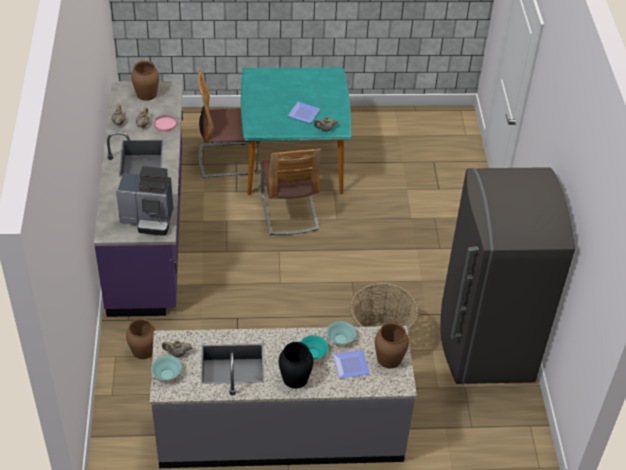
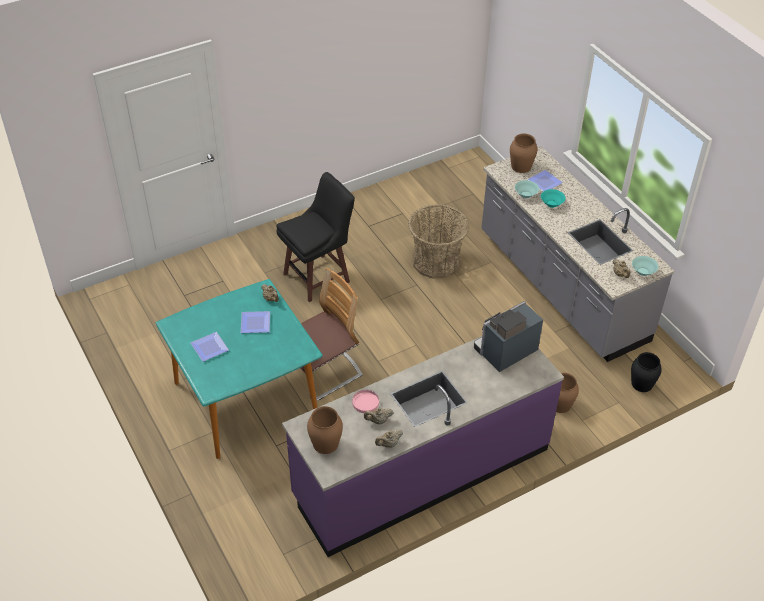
camera: 115 degrees left, 0 degrees up
(148, 219) = (504, 352): coffee machine -> coffee machine turned 105 degrees counterclockwise
(228, 160) = (274, 455): chair -> none
(294, 85) = (211, 348): none -> plate
(295, 378) = (581, 205): black vase -> black vase (642, 384)
(406, 250) = (318, 277): none -> black stool
(485, 344) = (390, 206): grey fridge -> none

